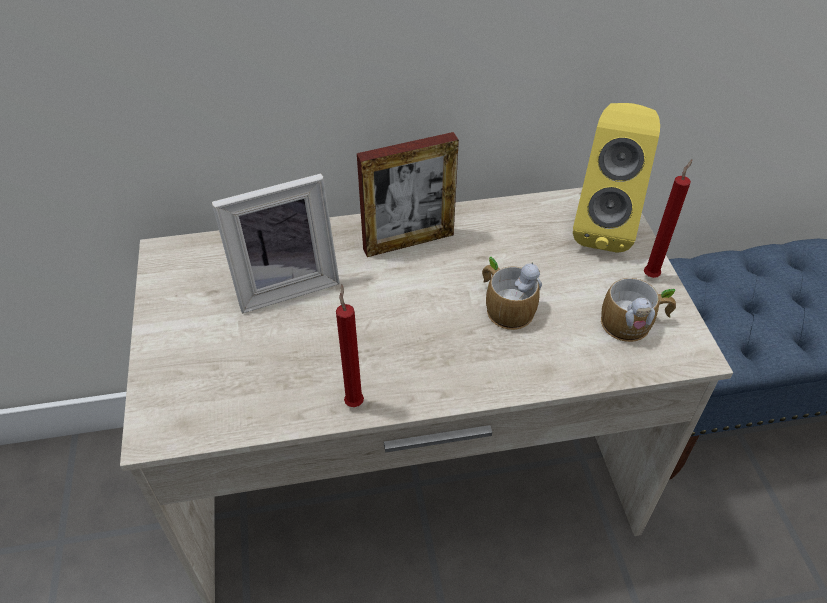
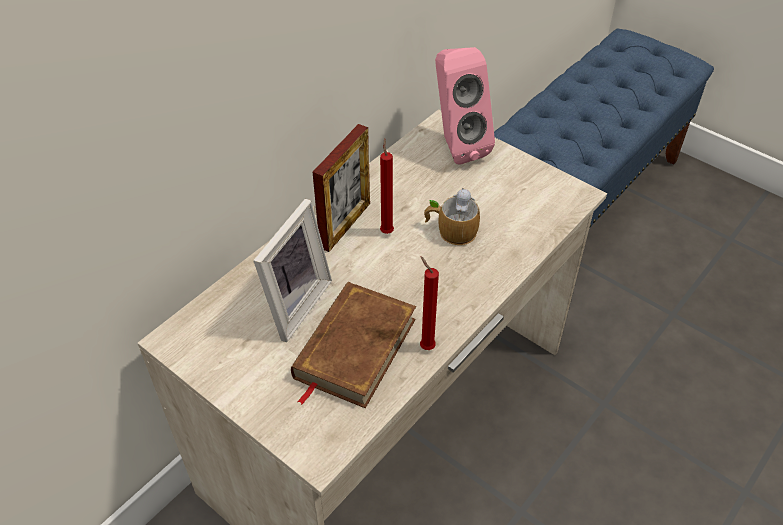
camera: 40 degrees left, 0 degrees up
(290, 358) = (354, 348): none -> brown book
(603, 227) = (456, 146): yellow speaker -> pink speaker
(634, 323) = (533, 196): mug -> none
(652, 275) = (513, 160): red candle -> red candle (386, 231)

